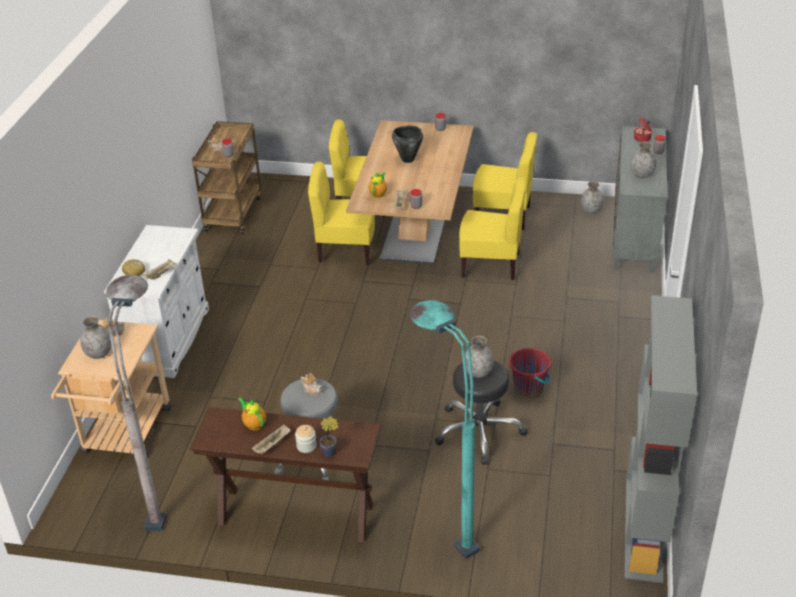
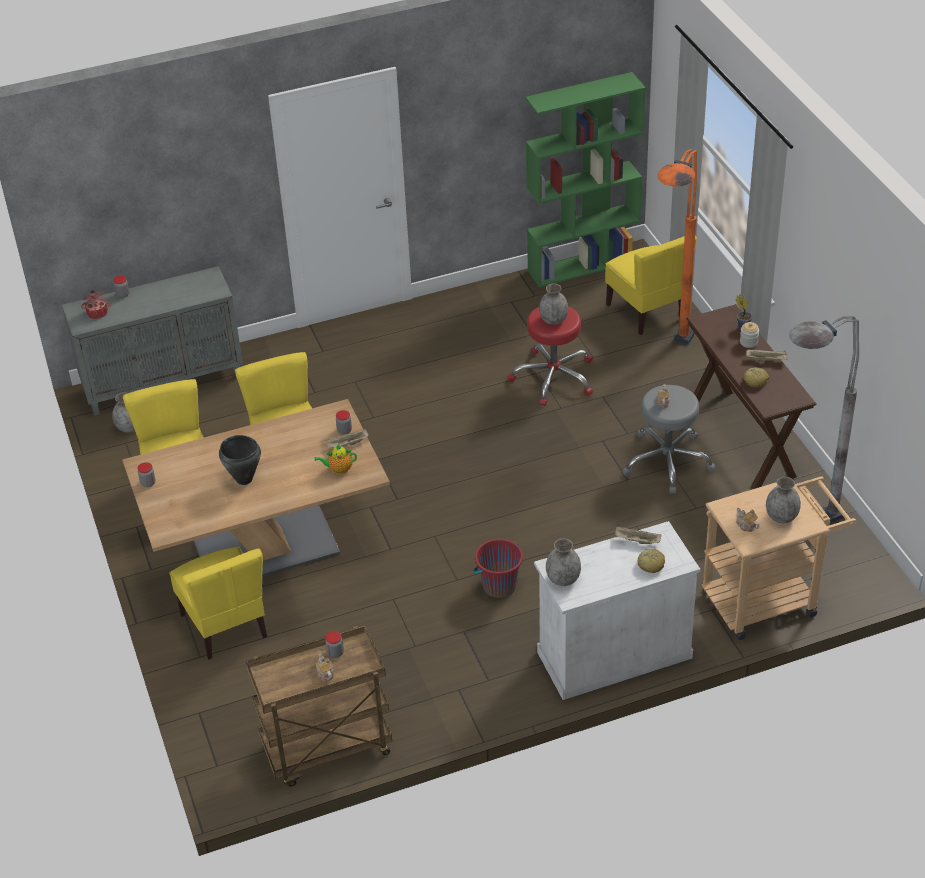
camera: 120 degrees left, 5 degrees up
(254, 424) = (755, 381): teapot -> bread
(345, 250) = (339, 592): yellow chair -> yellow chair (646, 311)
(444, 522) = (670, 358): turquoise floor lamp -> orange floor lamp
(479, 431) = (553, 377): black stool -> red stool
(528, 390) = (475, 369): red bucket -> red bucket (499, 586)
(642, 175) = (182, 292): grey vase -> grey vase (563, 579)
(644, 529) = (583, 265): grey bookcase -> green bookcase

